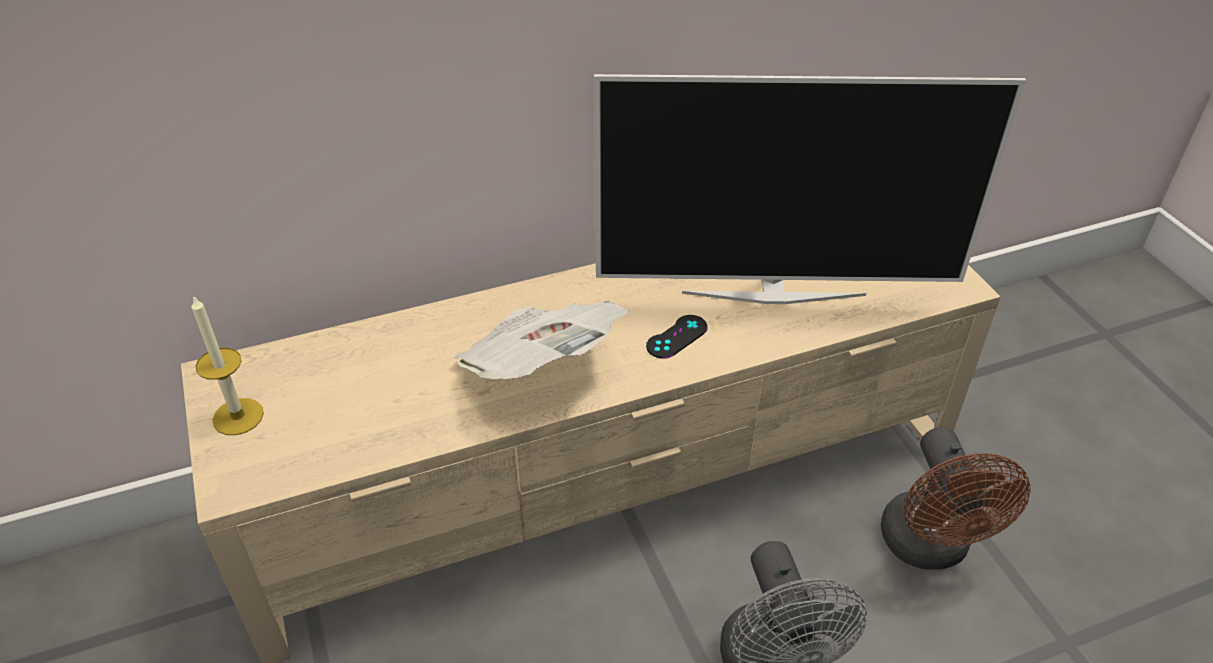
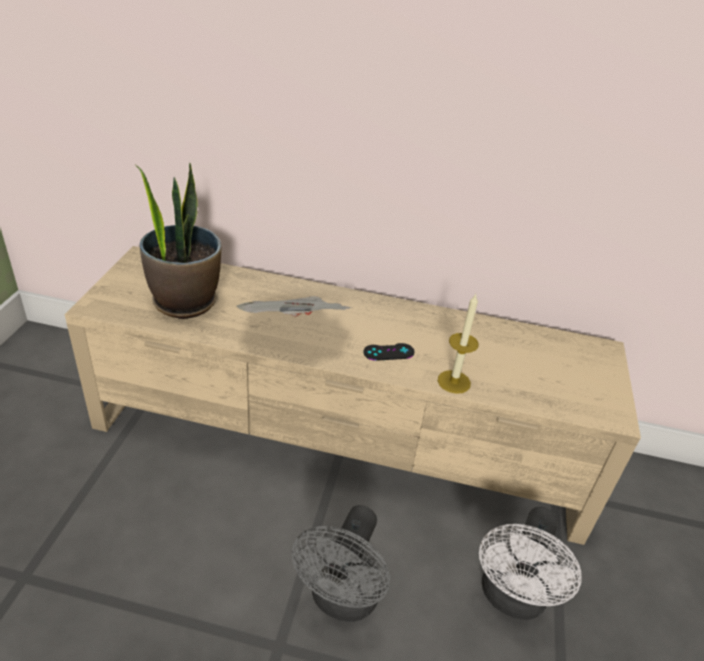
camera: 30 degrees right, 5 degrees down
(238, 416) = (130, 279): candle -> candle (454, 381)
(355, 407) = (185, 301): none -> potted plant
(773, 292) = (475, 358): television -> none
(930, 548) = (512, 598): brown fan -> white fan

